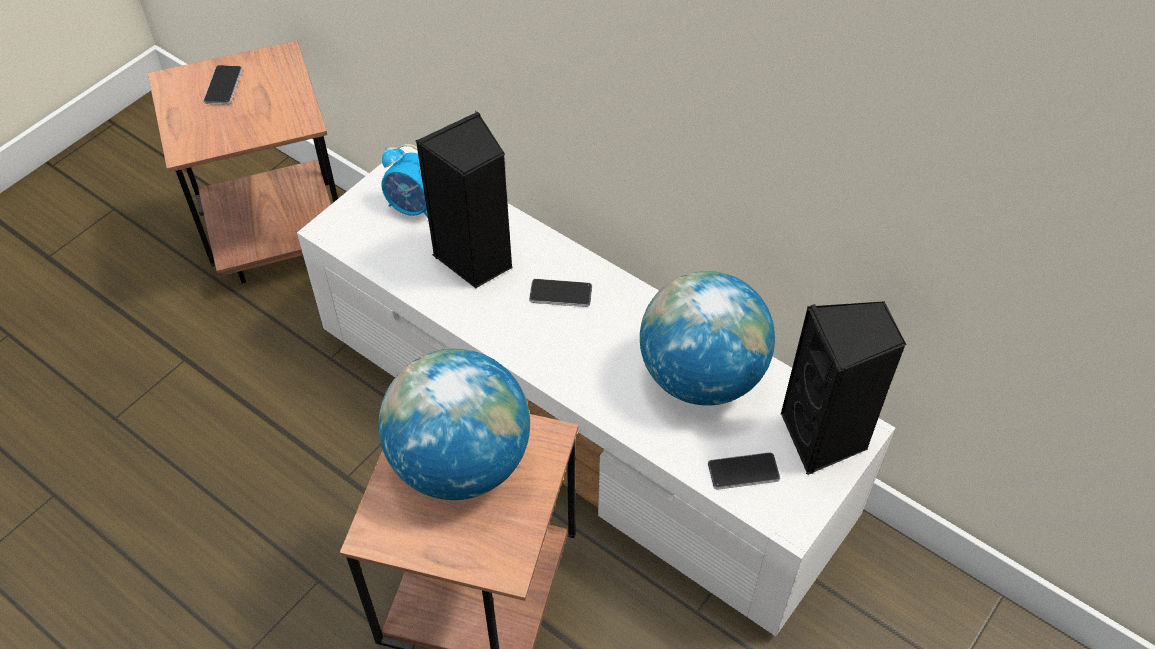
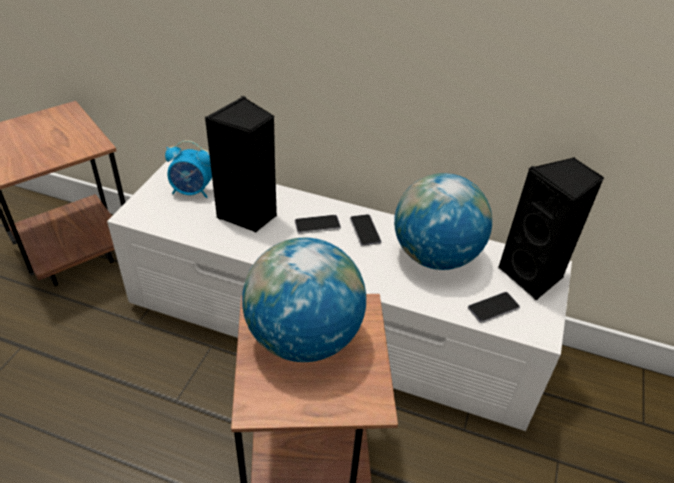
camera: 20 degrees left, 10 degrees down
(223, 86) = (26, 132): phone -> phone (365, 231)

